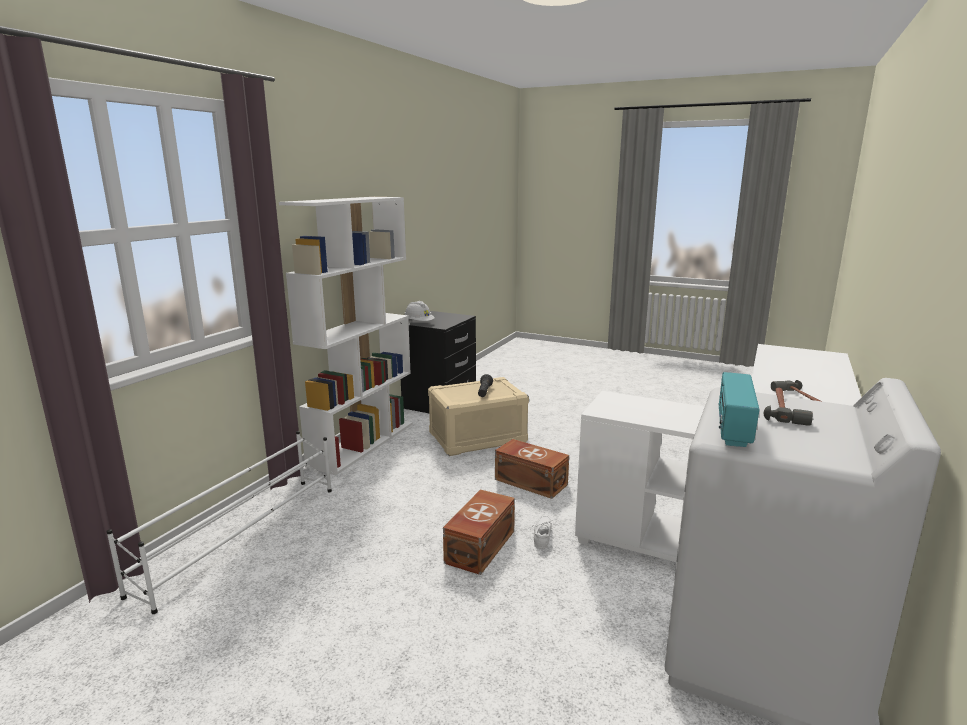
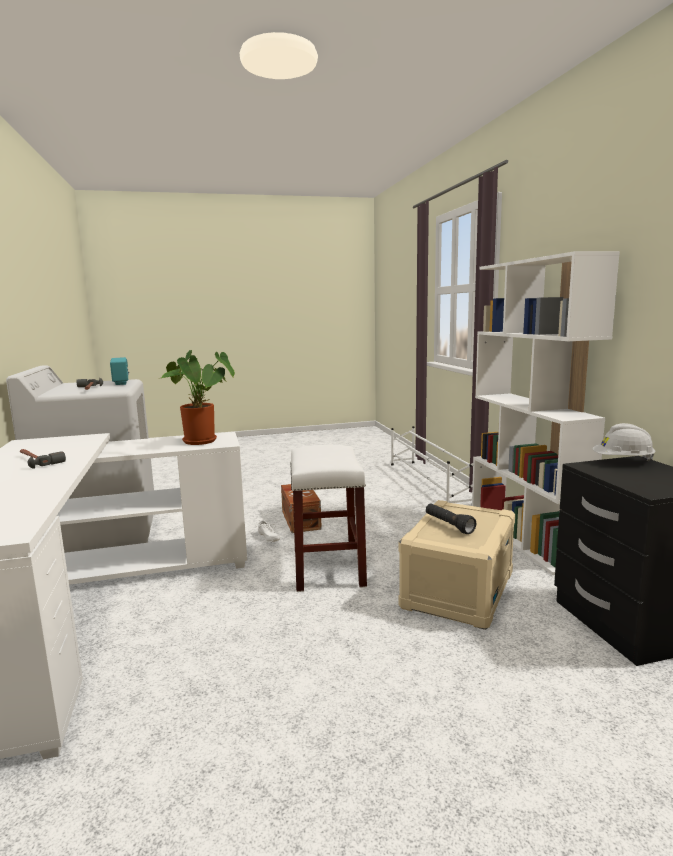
camera: 140 degrees right, 5 degrees down
(530, 481) = (329, 568): brown storage box -> white stool
(630, 405) = (203, 442): none -> potted plant

